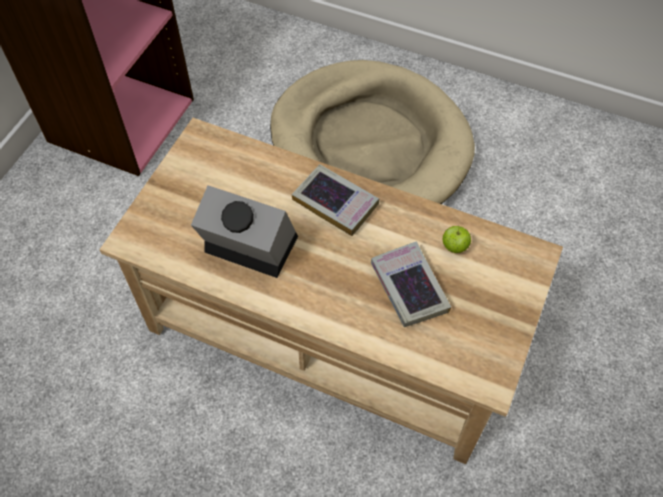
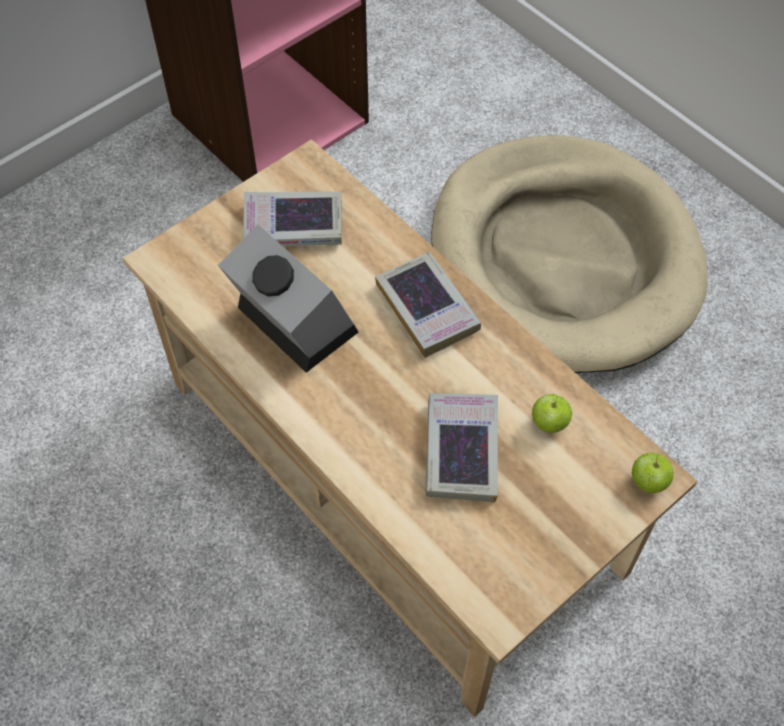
camera: 25 degrees right, 0 degrees up
(213, 181) = (293, 225): none -> book
(535, 259) = (648, 482): none -> apple

